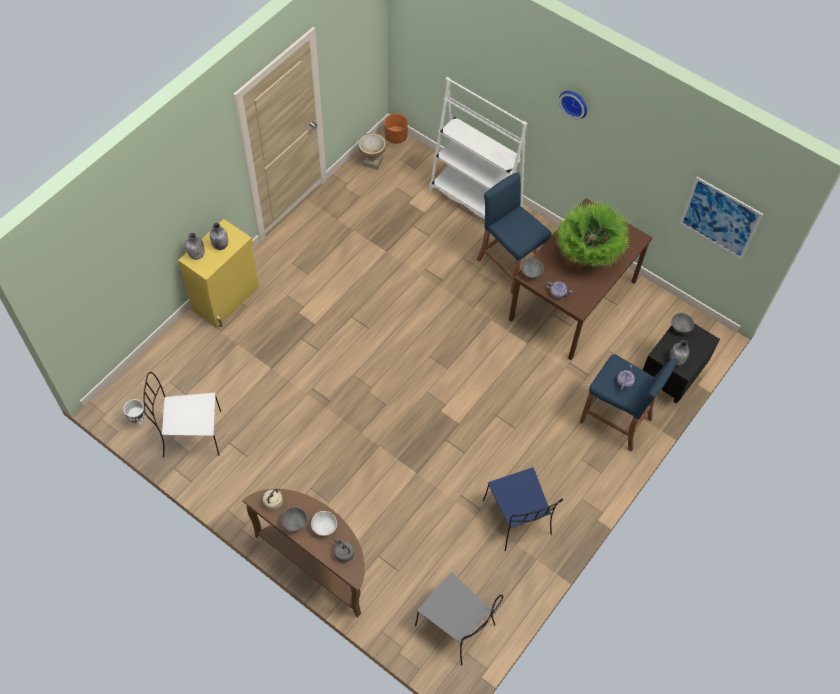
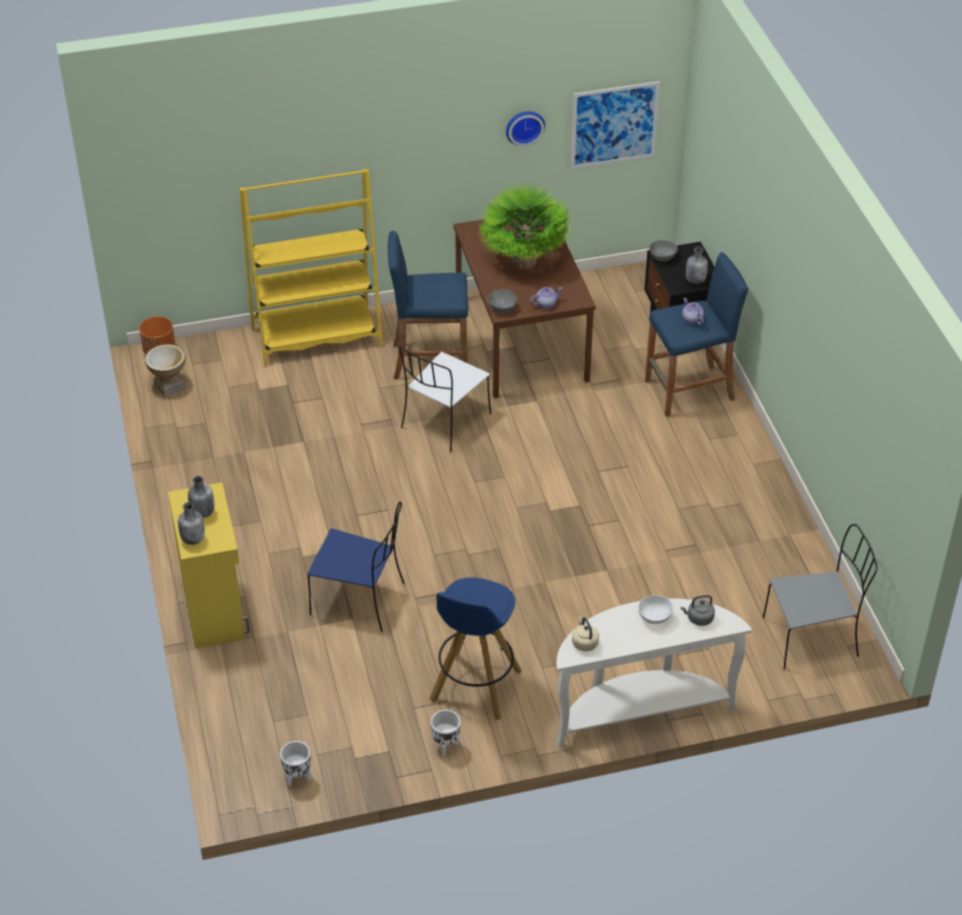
camera: 50 degrees left, 15 degrees down
(190, 434) = (367, 738): white chair -> white chair (444, 422)
(213, 477) = (445, 746): none -> white planter
(268, 463) = (475, 687): none -> blue stool
(295, 524) = (628, 639): grey bowl -> none
(317, 562) = (639, 710): brown console table -> white console table
(475, 199) = (317, 338): white bookcase -> yellow bookcase
(518, 519) = (733, 523): blue chair -> blue chair (360, 599)
(574, 103) = (401, 112): wall clock -> wall clock (524, 126)

